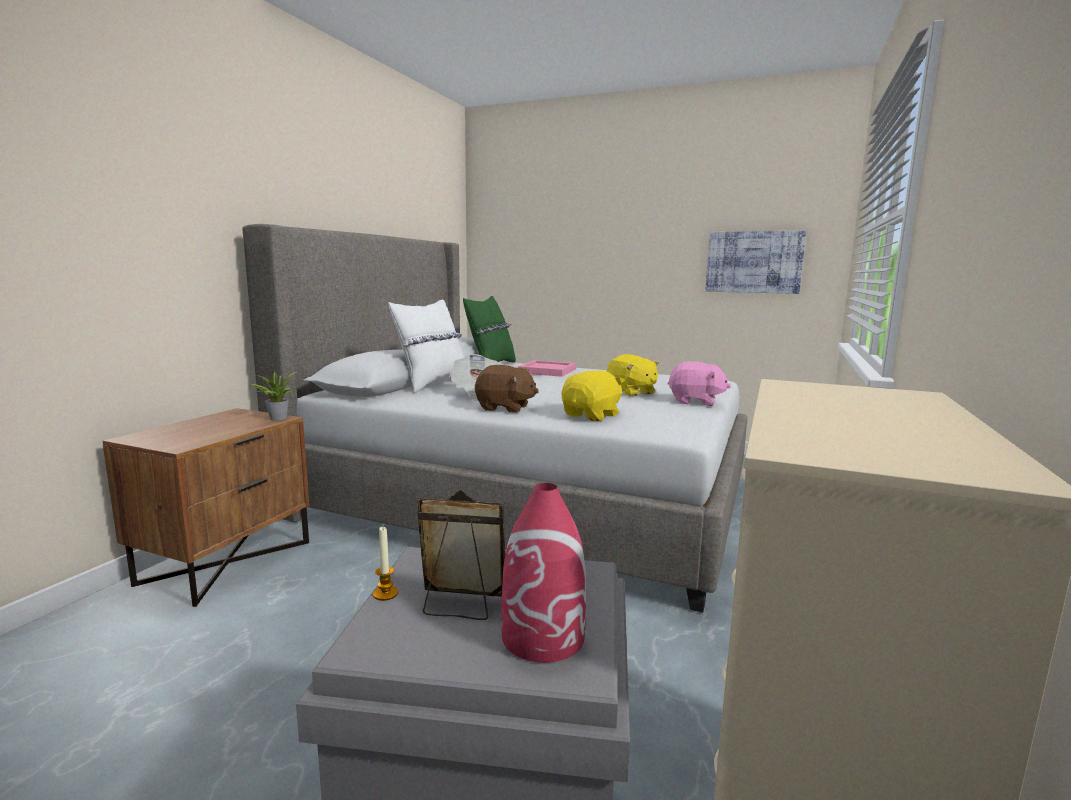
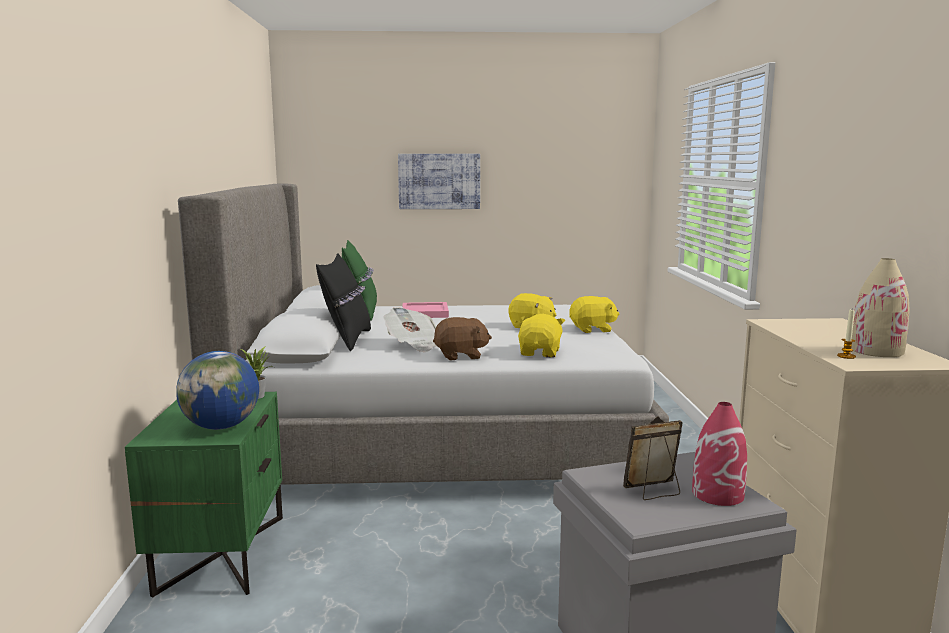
camera: 25 degrees left, 0 degrees up
(197, 437) = (221, 427): none -> globe
(226, 562) = (220, 553): brown nightstand -> green nightstand
(385, 594) = (603, 496): candle -> candle (846, 356)
(432, 384) = (346, 340): white pillow -> black pillow
(695, 402) = (592, 329): pink plush toy -> yellow plush toy
(754, 262) = (575, 195): picture -> picture (439, 181)
(897, 437) = (876, 351): none -> beige vase

